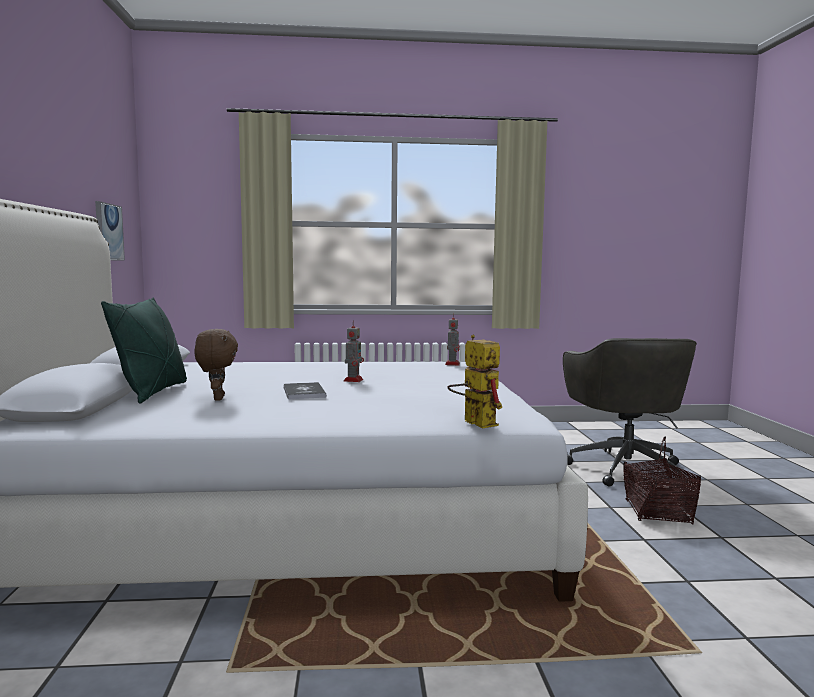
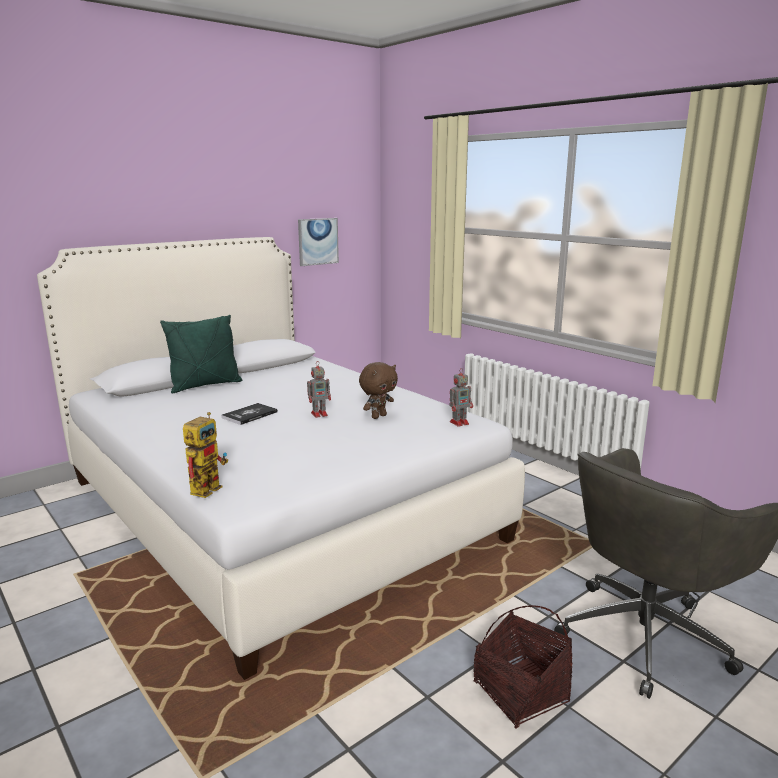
camera: 55 degrees right, 10 degrees up
(217, 398) = (207, 402): brown plush toy -> brown plush toy (378, 416)

